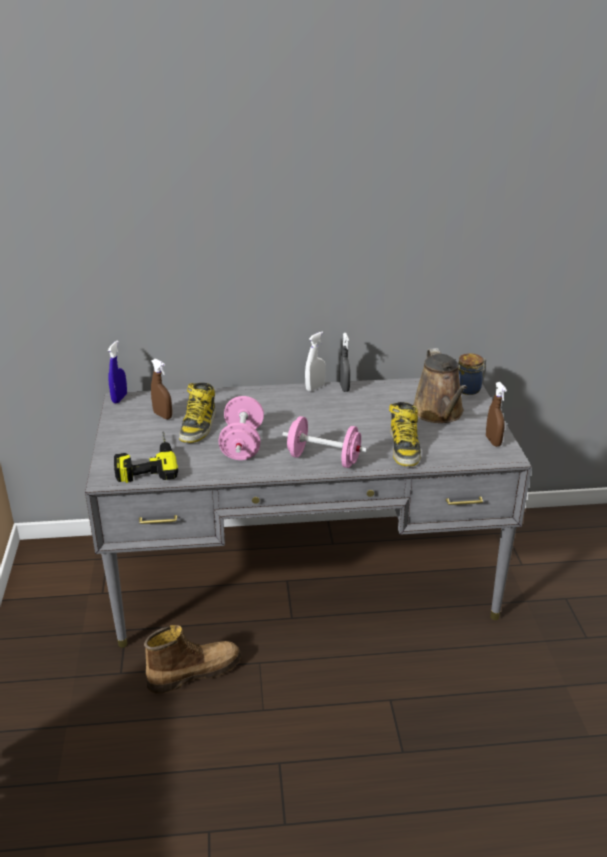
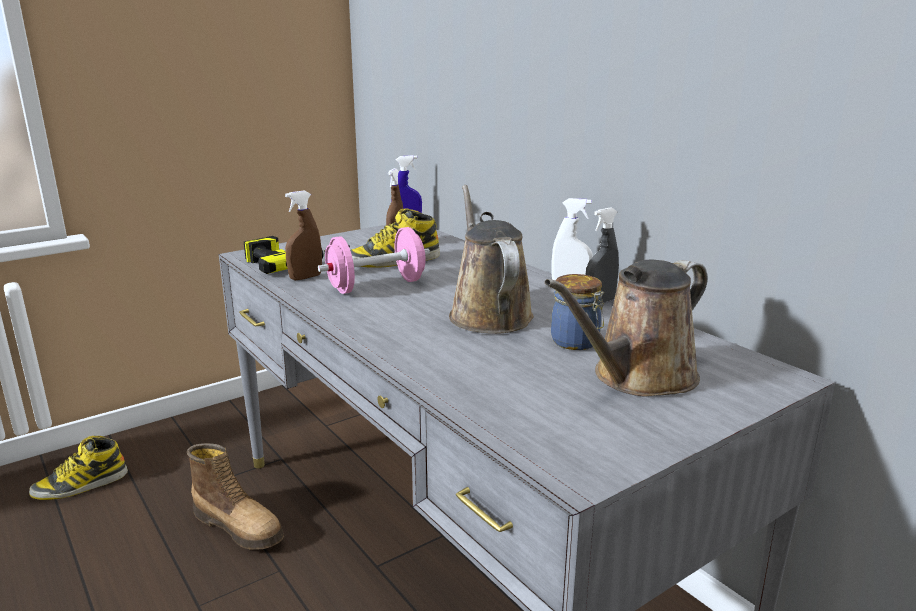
camera: 60 degrees right, 10 degrees down
(323, 459) = (390, 331): pink dumbbell -> none
(328, 423) = (488, 313): none -> brown watering can
(404, 447) = (488, 374): boot -> boot (80, 485)
(469, 389) = (766, 385): jar -> jar (576, 342)
(493, 441) = (616, 446): brown spray bottle -> brown spray bottle (305, 277)

